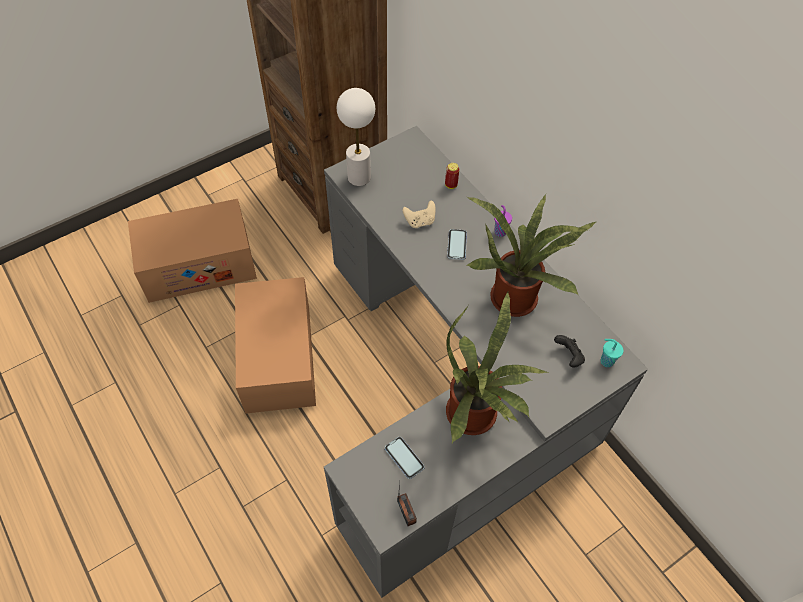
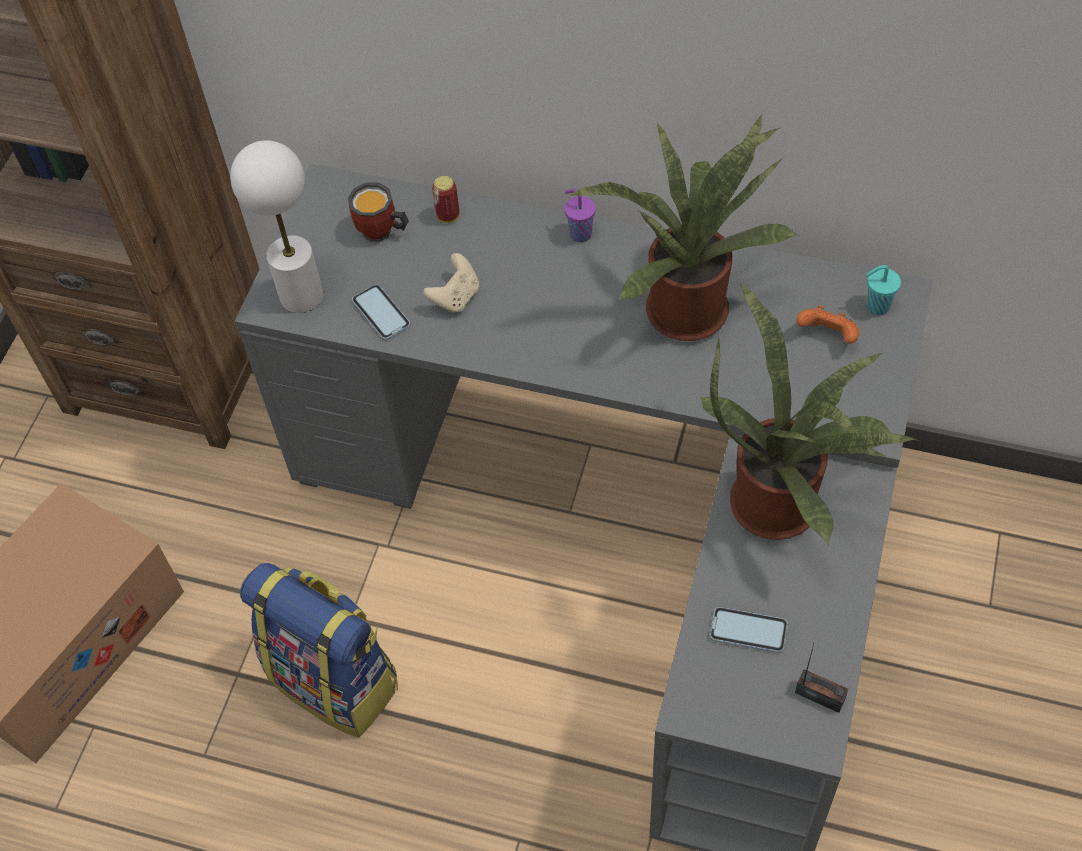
camera: 35 degrees left, 0 degrees up
(278, 357) = (336, 680): cardboard box -> backpack
(416, 173) = (381, 234): none -> mug
(457, 245) = (540, 294): phone -> phone (381, 313)
(568, 357) = (827, 336): black game controller -> orange game controller

